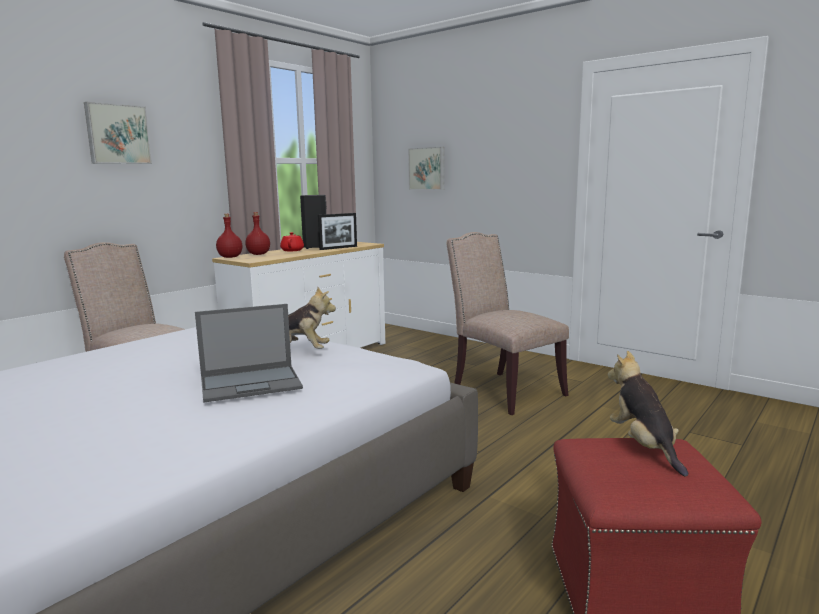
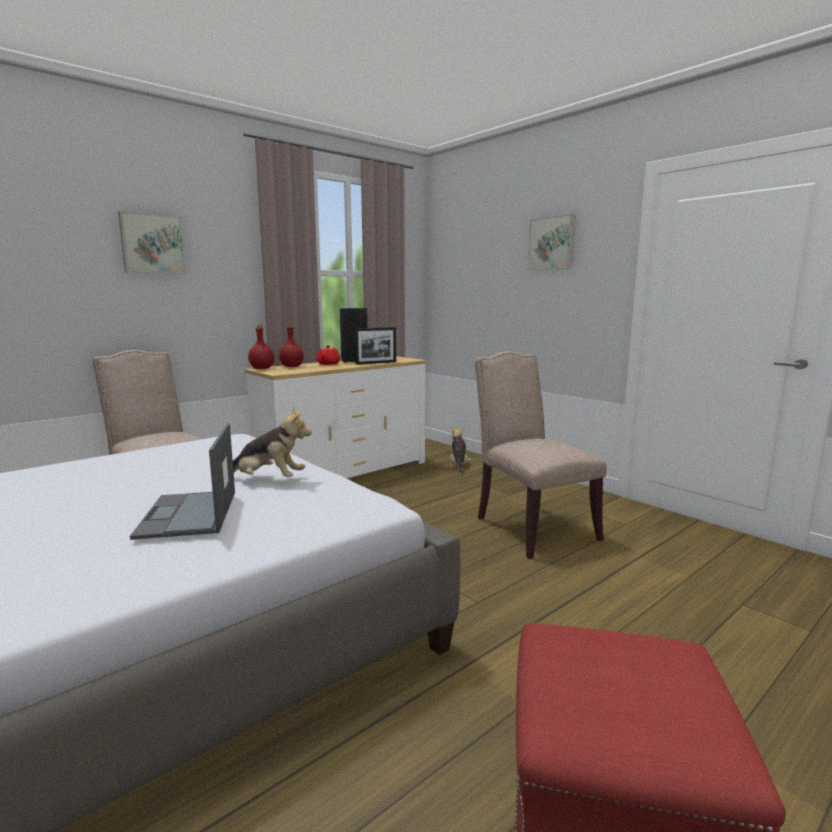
camera: 10 degrees right, 0 degrees up
(252, 383) = (188, 515): laptop -> laptop turned 90 degrees clockwise
(427, 168) = (478, 283): picture -> picture (552, 243)
(644, 446) = (635, 652): plush toy -> plush toy (459, 465)

